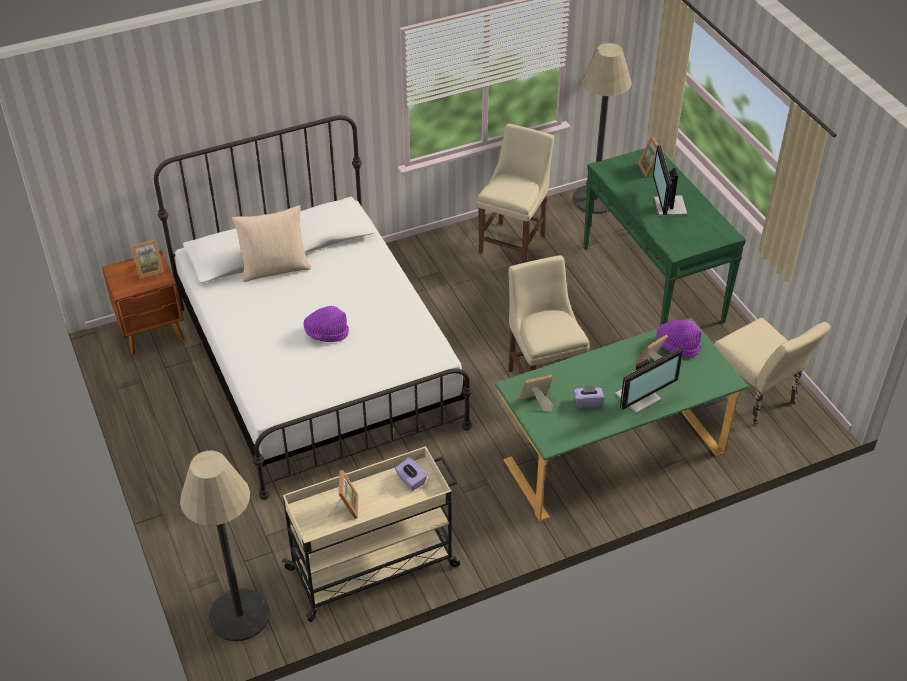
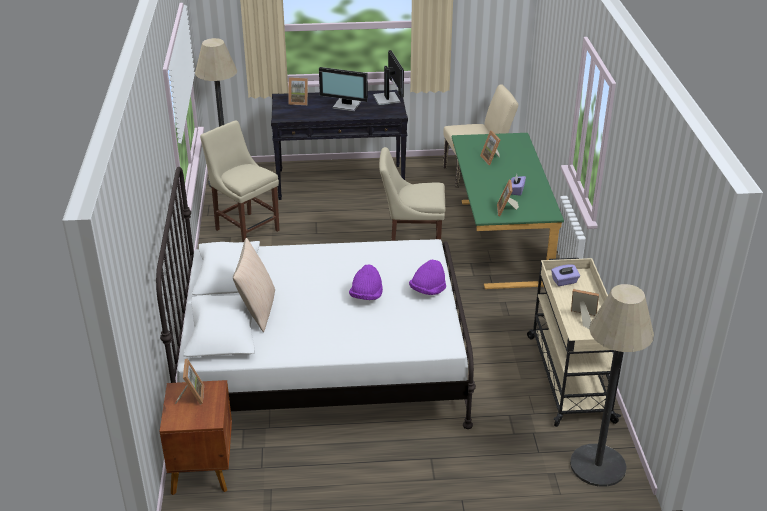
camera: 70 degrees left, 10 degrees down
(640, 398) = (521, 171): monitor -> monitor (387, 98)
(652, 284) = (341, 182): green console table -> black console table
(677, 346) = (478, 146): purple hat -> purple hat (427, 290)

